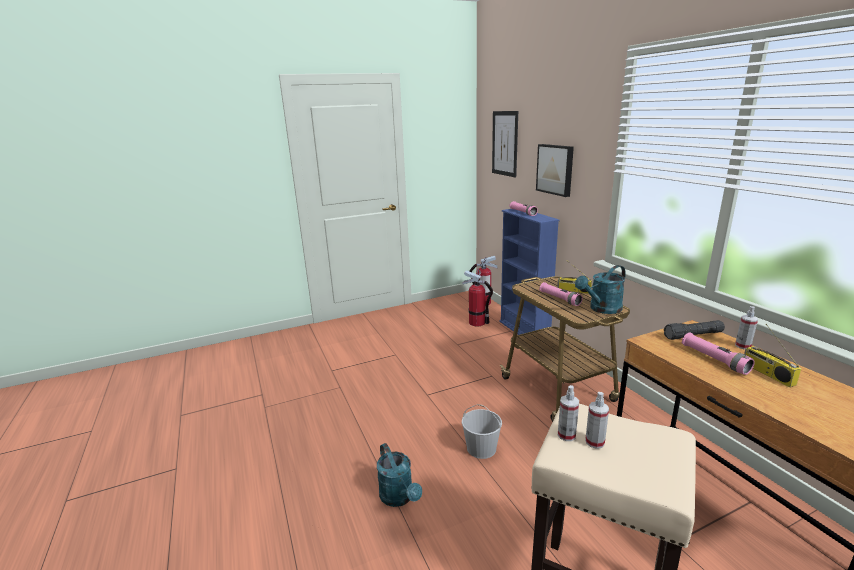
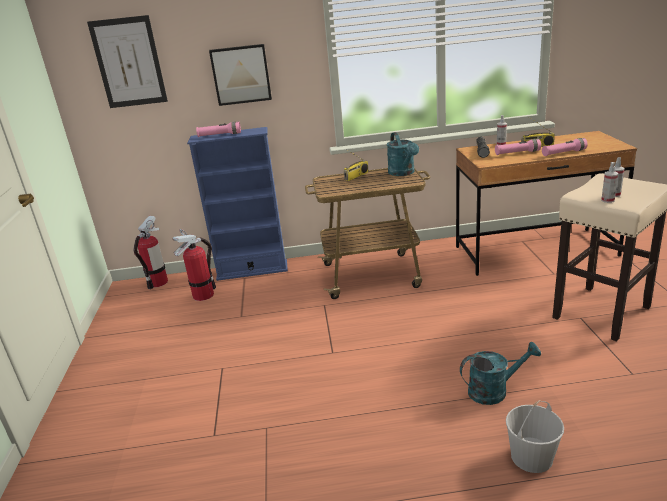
camera: 70 degrees left, 5 degrees up
(480, 448) = (438, 331): white bucket -> white bucket (531, 457)
(559, 299) = (368, 184): pink flashlight -> pink flashlight (563, 153)

